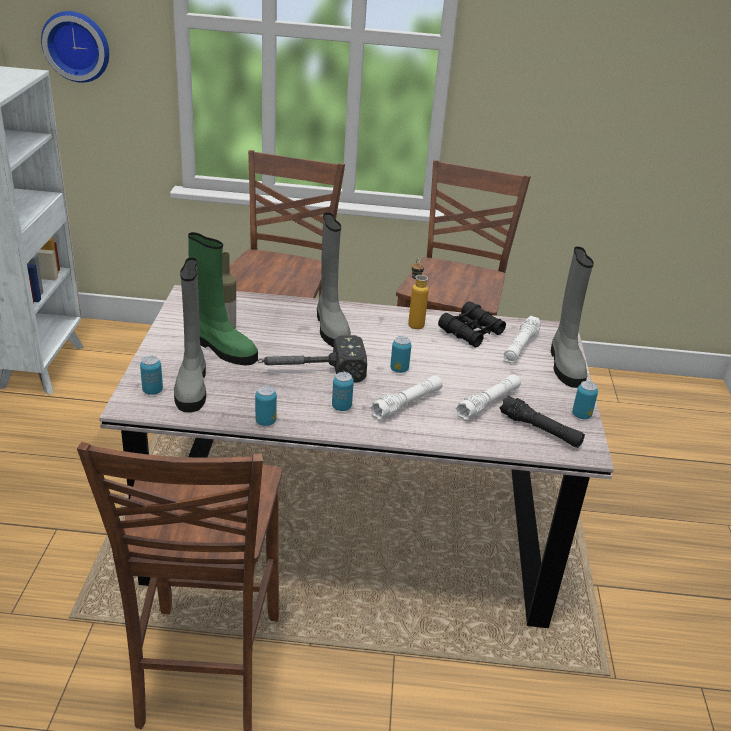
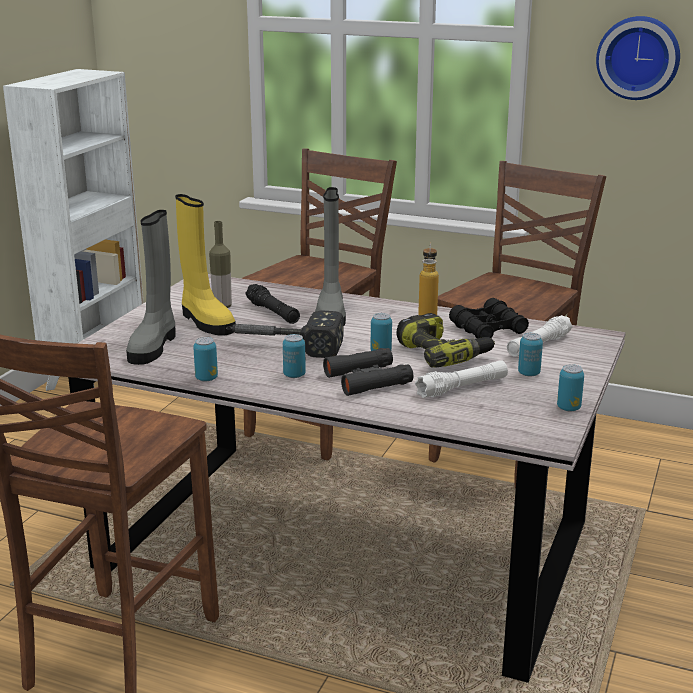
camera: 20 degrees right, 10 degrees down
(77, 45) = (161, 53): wall clock -> wall clock (638, 57)
(152, 391) = (113, 346): can -> can (529, 373)
(223, 349) = (205, 321): green boot -> yellow boot
(407, 404) = (367, 379): white flashlight -> black binoculars
(451, 364) = (444, 353): none -> power drill
(540, 430) = (507, 415): black flashlight -> black flashlight (273, 312)
(565, 365) = (582, 365): grey boot -> none

